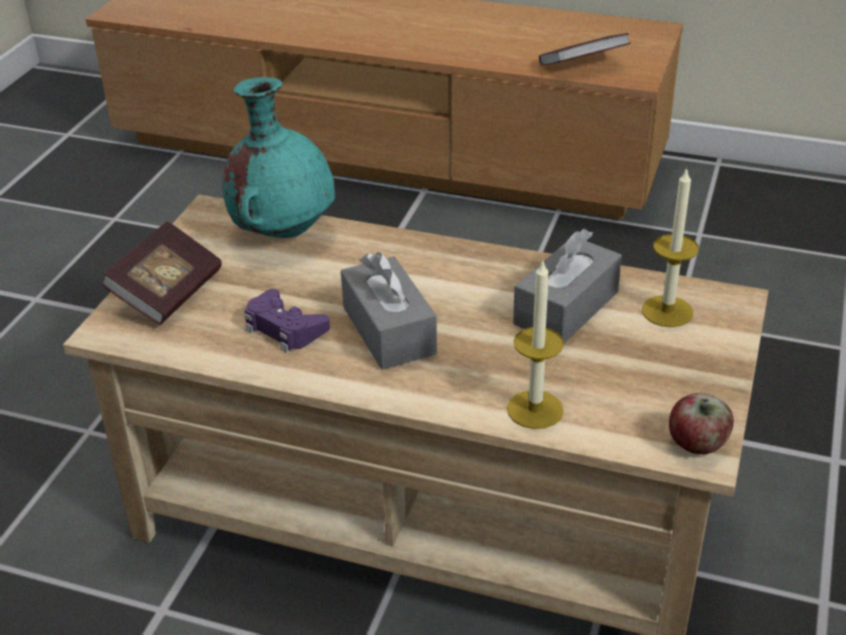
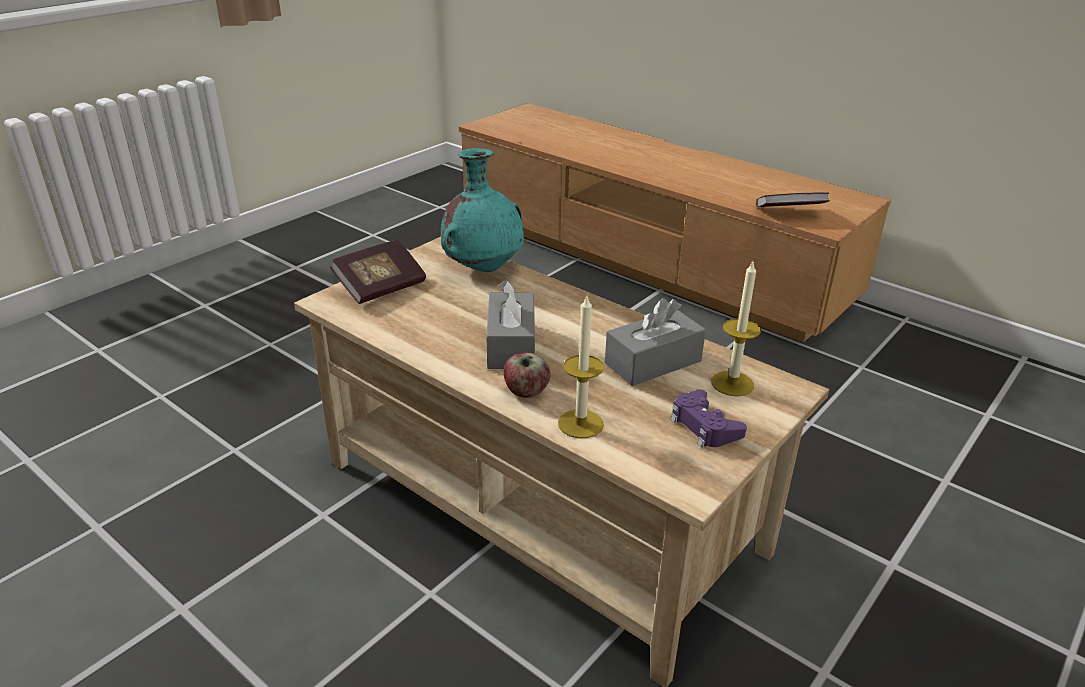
camera: 20 degrees right, 5 degrees down
(284, 328) = (440, 327): purple game controller -> purple game controller (704, 426)
(697, 444) = (692, 483): apple -> apple (526, 392)

